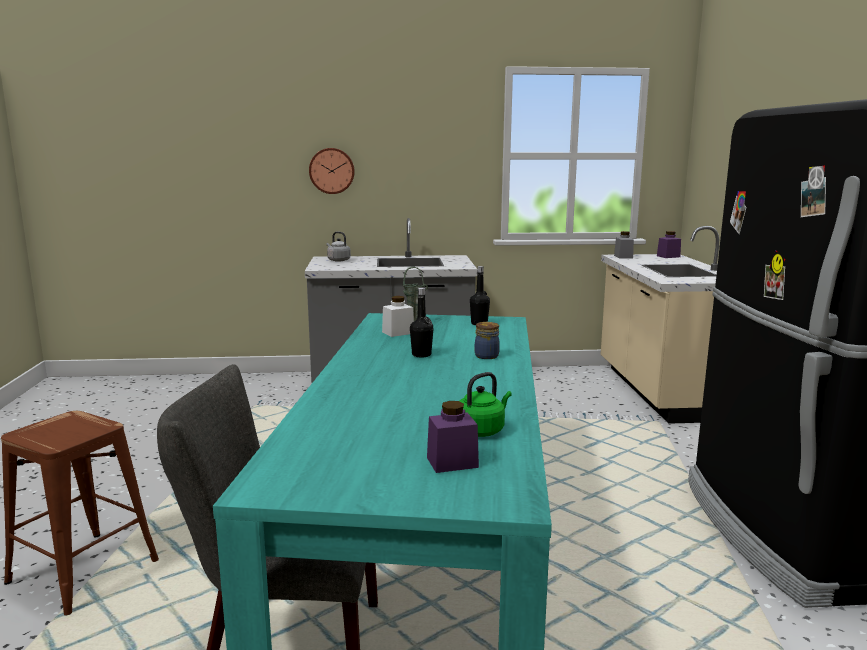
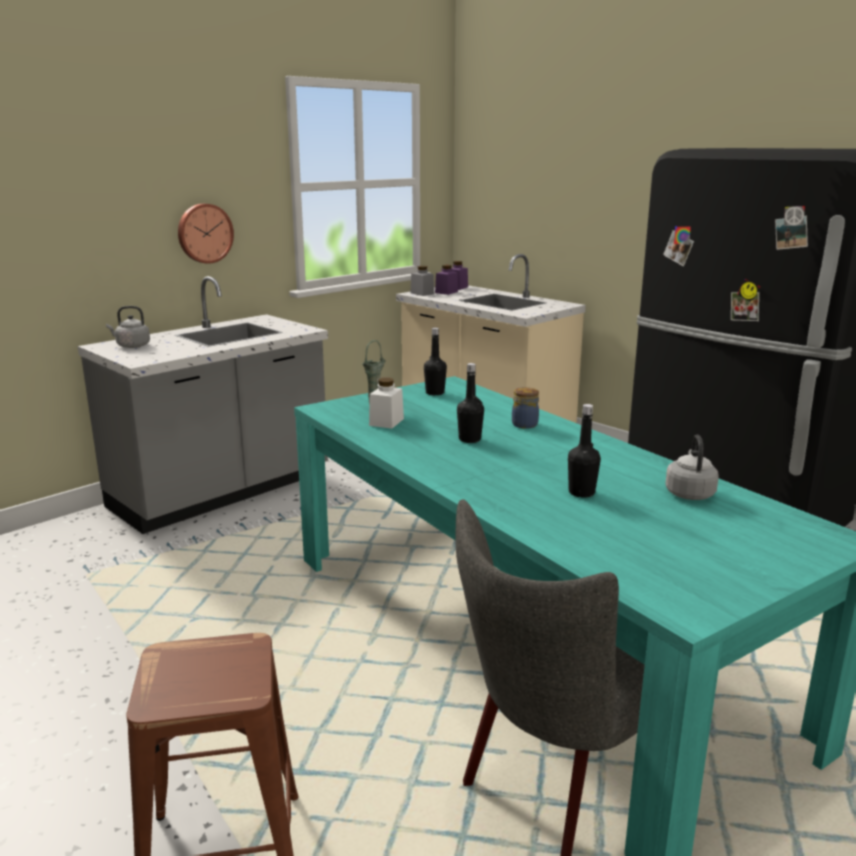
camera: 40 degrees left, 5 degrees up
(332, 171) = (88, 219): wall clock -> wall clock (204, 233)
(402, 404) = (581, 492): none -> black bottle
(452, 462) = (738, 527): purple jar -> purple jar (446, 292)
(481, 430) = (689, 493): green kettle -> grey kettle

